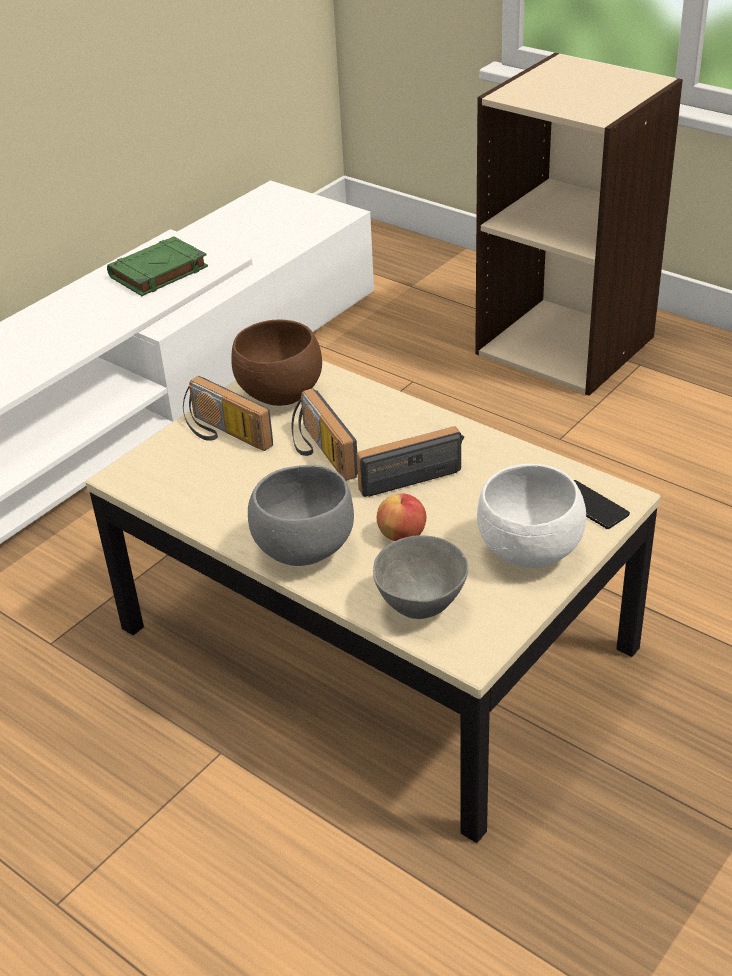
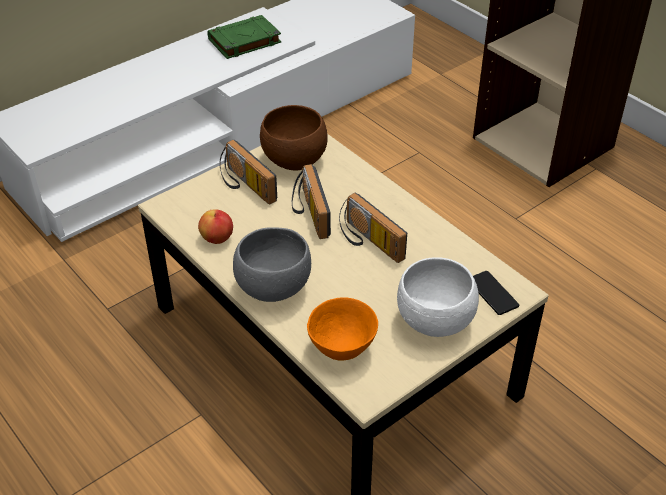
camera: 10 degrees right, 5 degrees up
(402, 535) = (347, 291): apple -> apple (217, 238)
(409, 473) = (368, 242): radio -> radio turned 120 degrees counterclockwise
(421, 607) = (342, 350): grey bowl -> orange bowl

